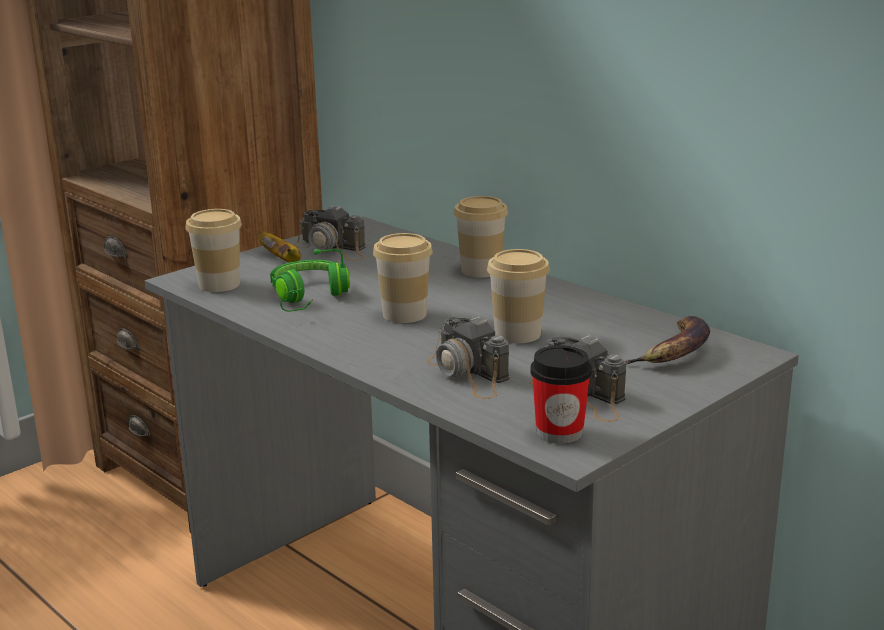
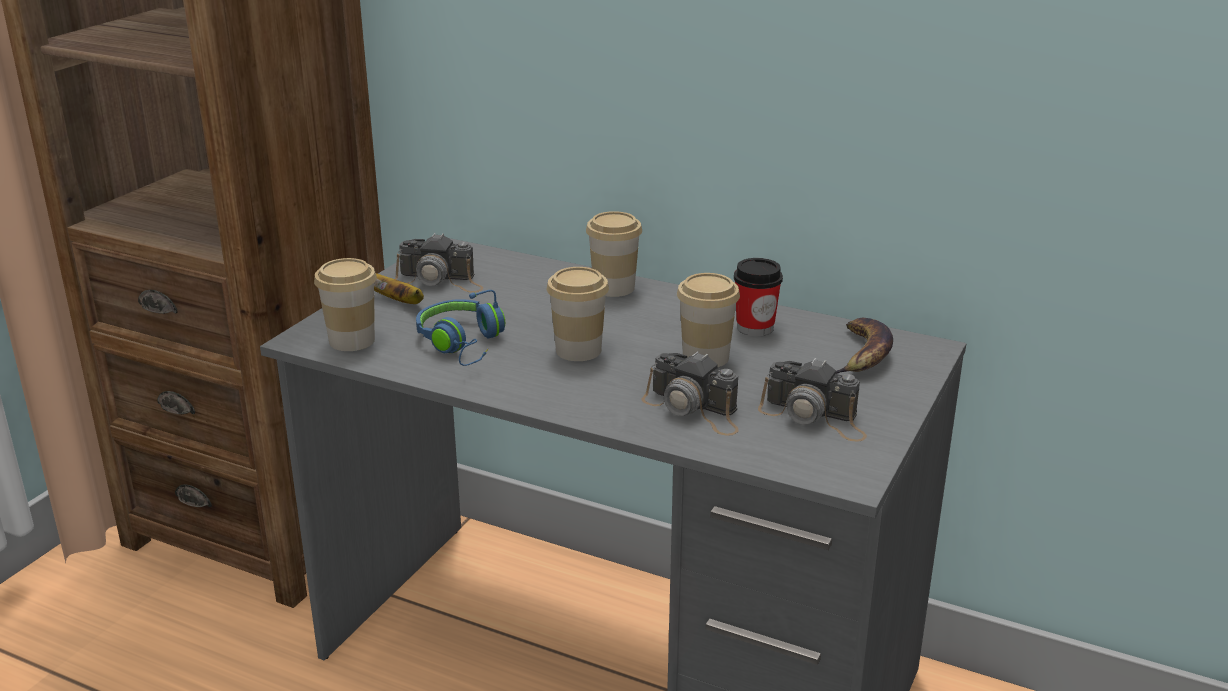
camera: 20 degrees left, 5 degrees up
(309, 298) = (463, 344): green headphones -> blue headphones
(559, 432) = (825, 460): cup -> cup (755, 328)

